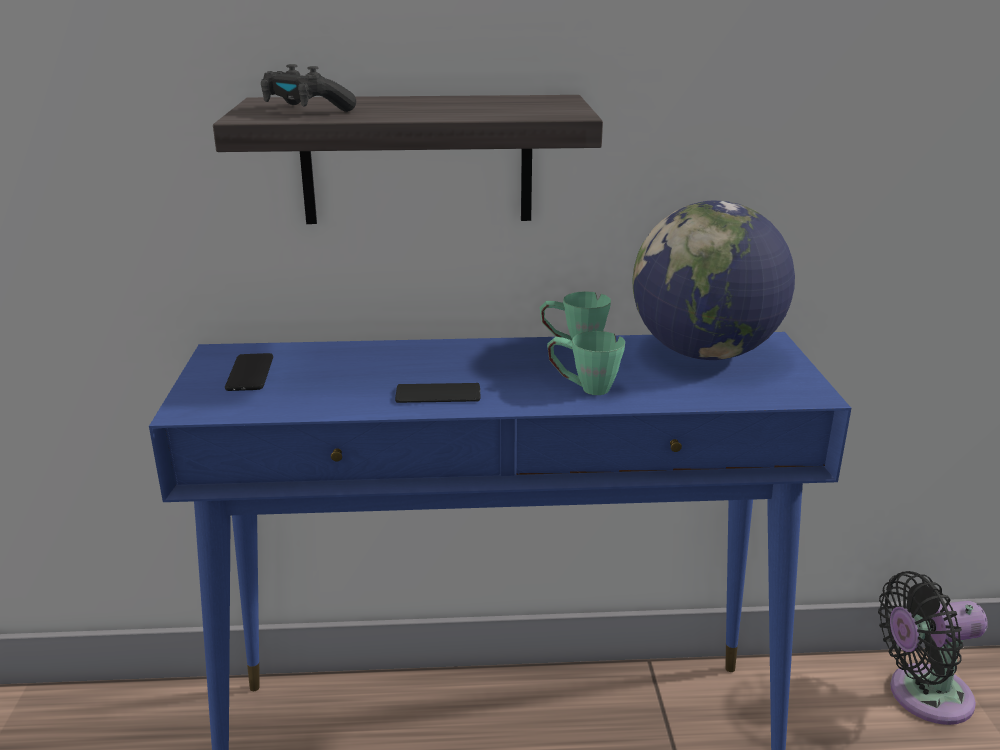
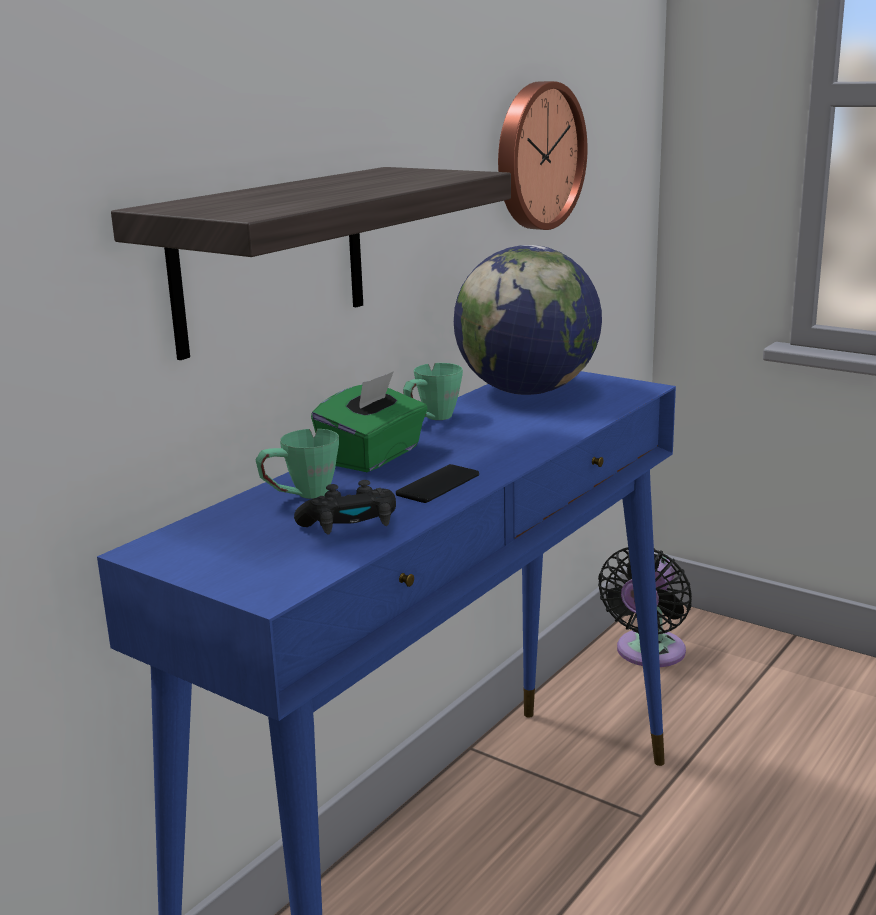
camera: 50 degrees left, 5 degrees down
(250, 373) = (235, 546): phone -> none
(306, 110) = (263, 203): black game controller -> black game controller (351, 528)
(464, 353) = (373, 456): none -> green tissue box
(583, 387) = (517, 438): green mug -> green mug (300, 496)
(855, 108) = (536, 156): none -> wall clock

